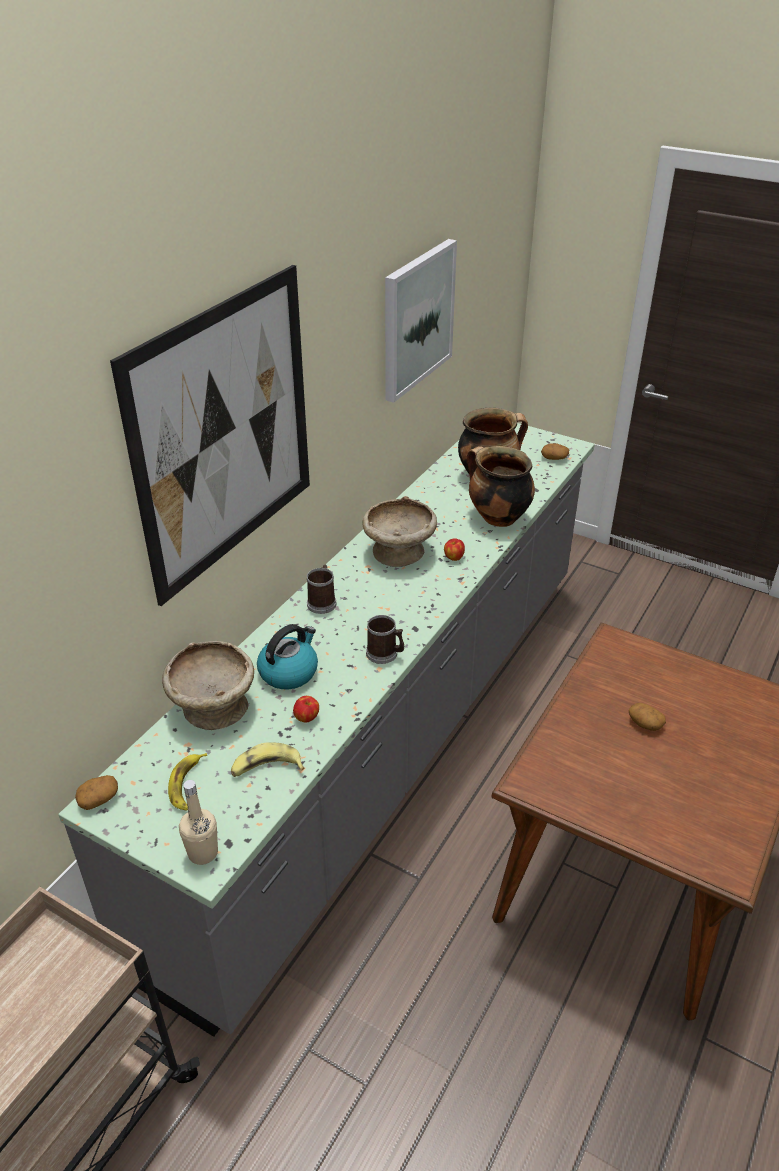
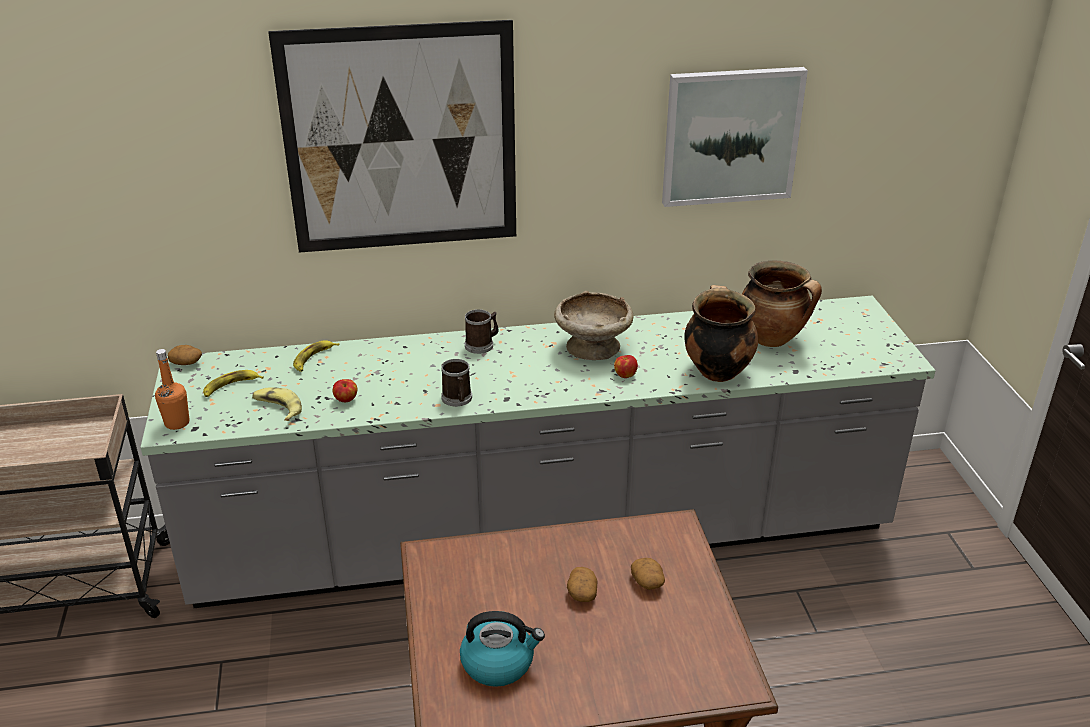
camera: 50 degrees right, 5 degrees down
(203, 853) = (177, 423): beige bottle -> orange bottle
(213, 707) = (313, 359): beige bowl -> banana
(289, 672) = (385, 369): kettle -> kettle (499, 663)
(554, 458) = (866, 359): potato -> potato (648, 582)

